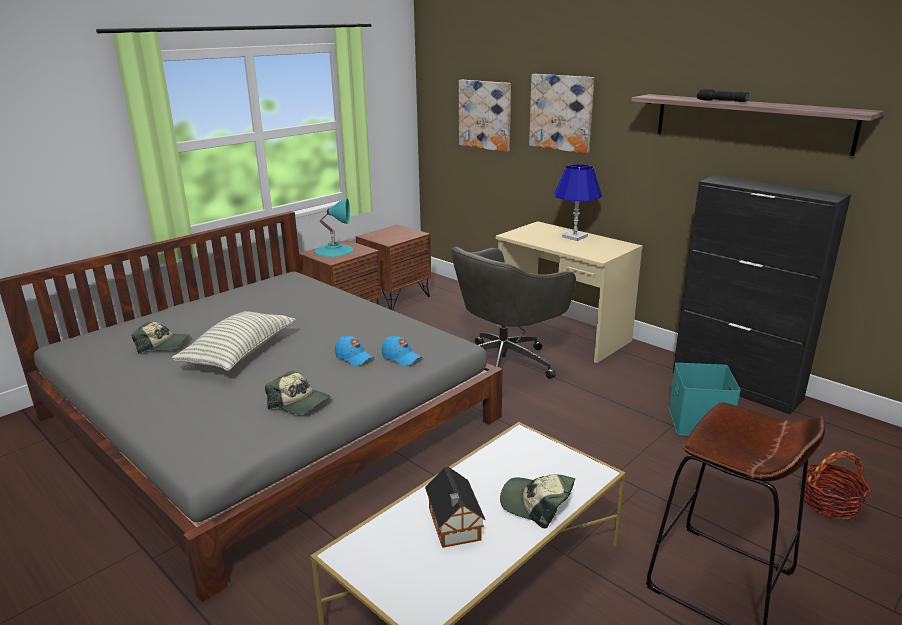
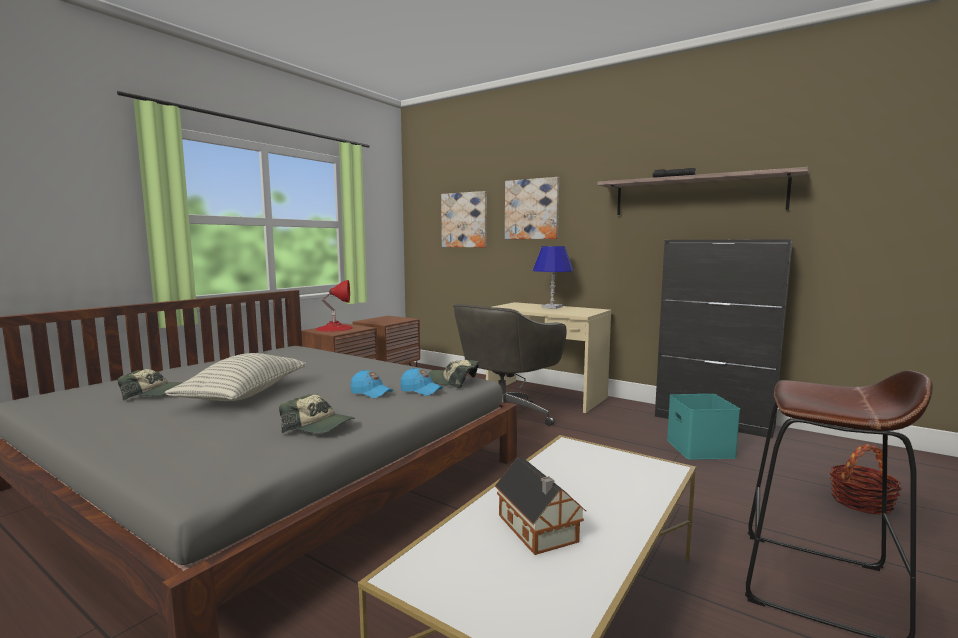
camera: 10 degrees left, 15 degrees down
(334, 250) = (334, 328): turquoise table lamp -> red table lamp
(536, 504) = (622, 500): cap -> cap (453, 381)

